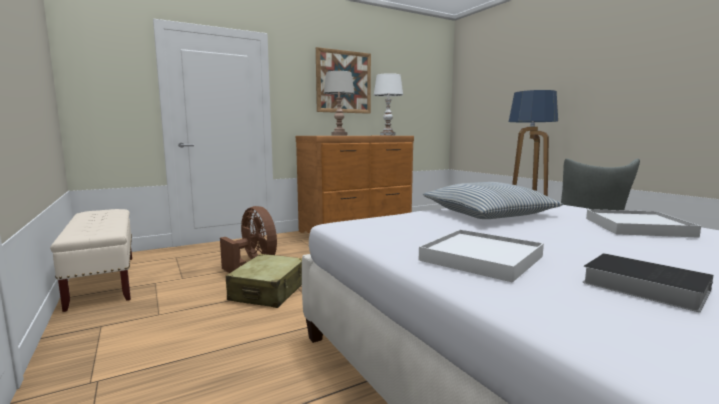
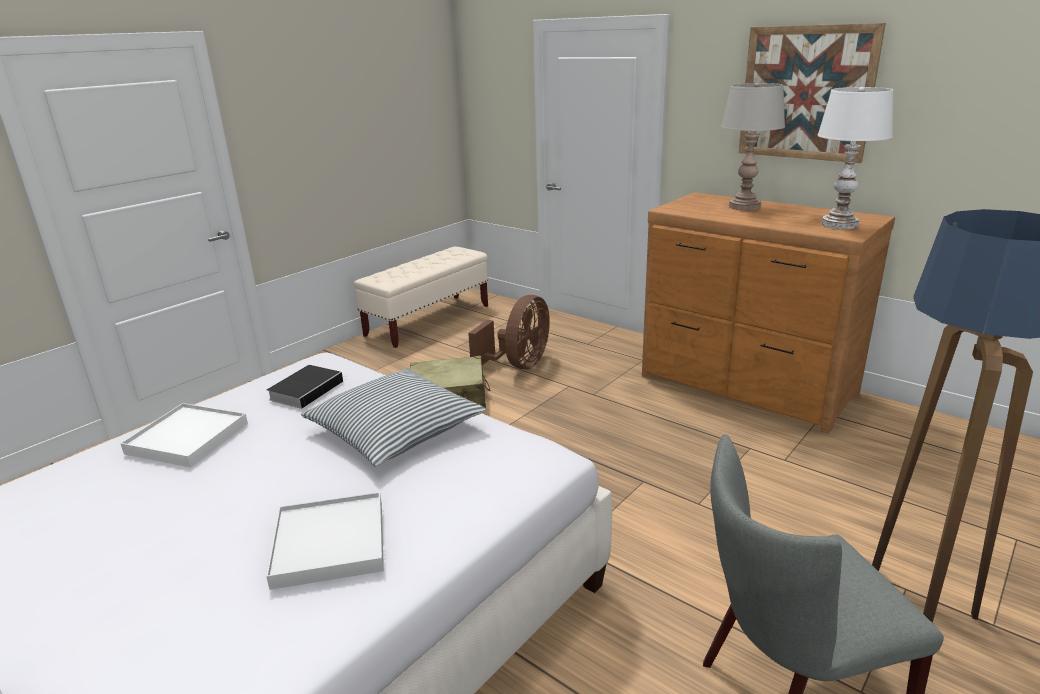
camera: 70 degrees right, 15 degrees up
(639, 286) = (101, 510): book -> book (307, 389)

